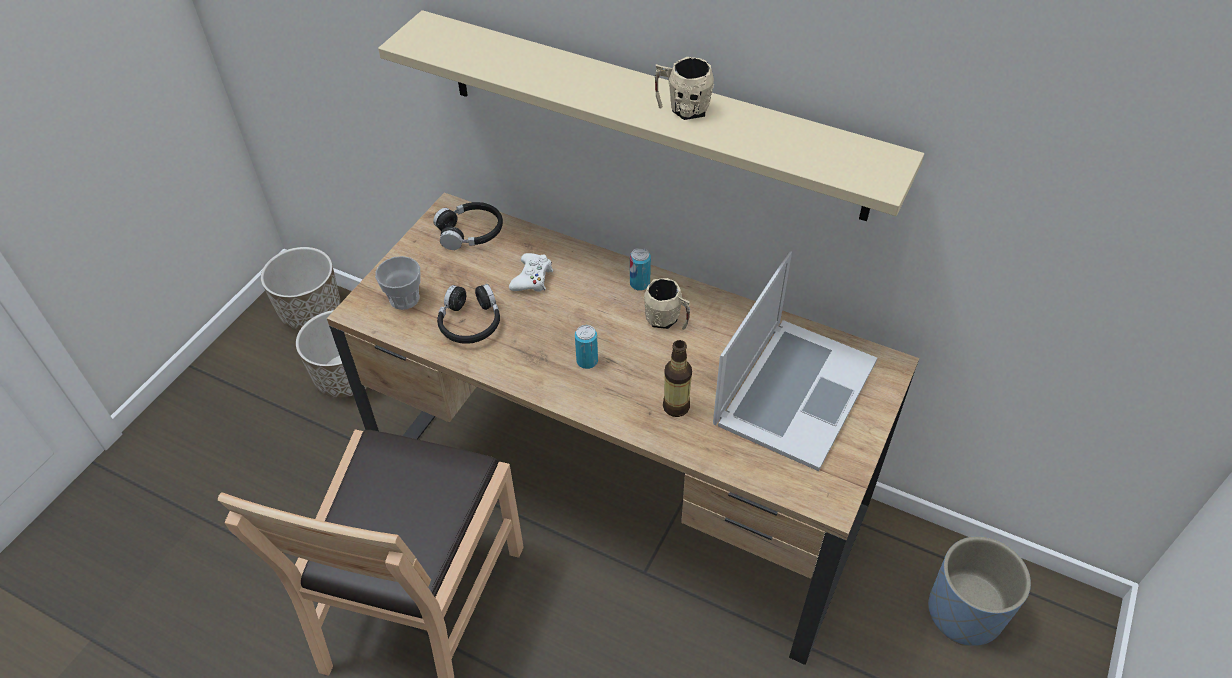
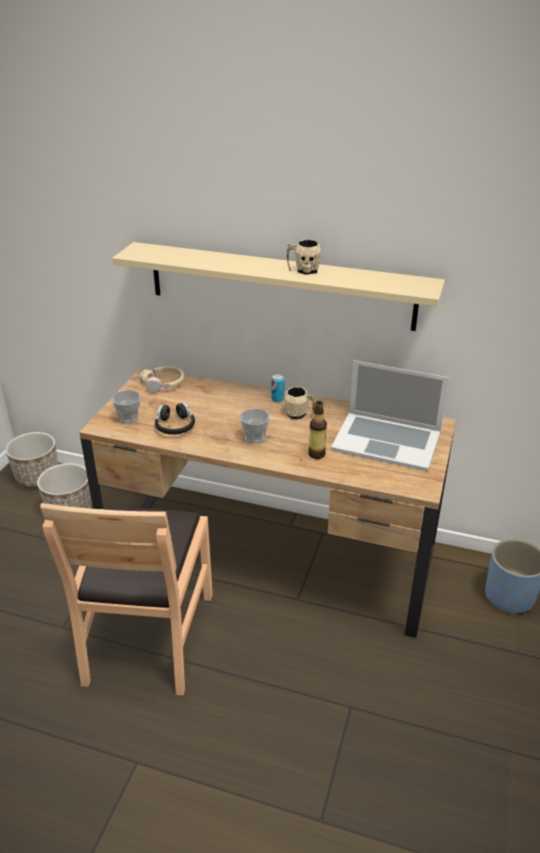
camera: 10 degrees left, 15 degrees down
(470, 232) = (163, 384): black headphones -> beige headphones
(532, 278) = (209, 402): white game controller -> none
(587, 361) = (255, 438): can -> cup
(794, 391) = (386, 440): laptop -> laptop turned 90 degrees clockwise

